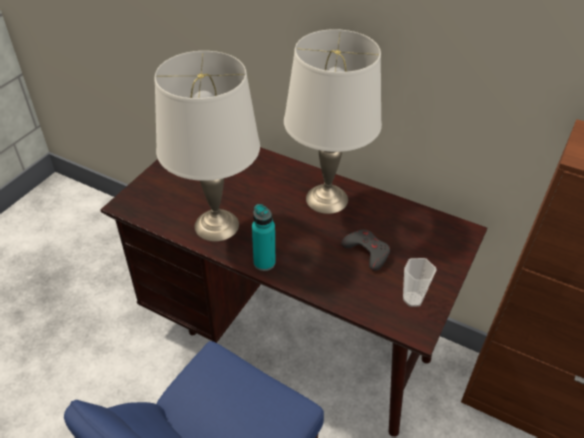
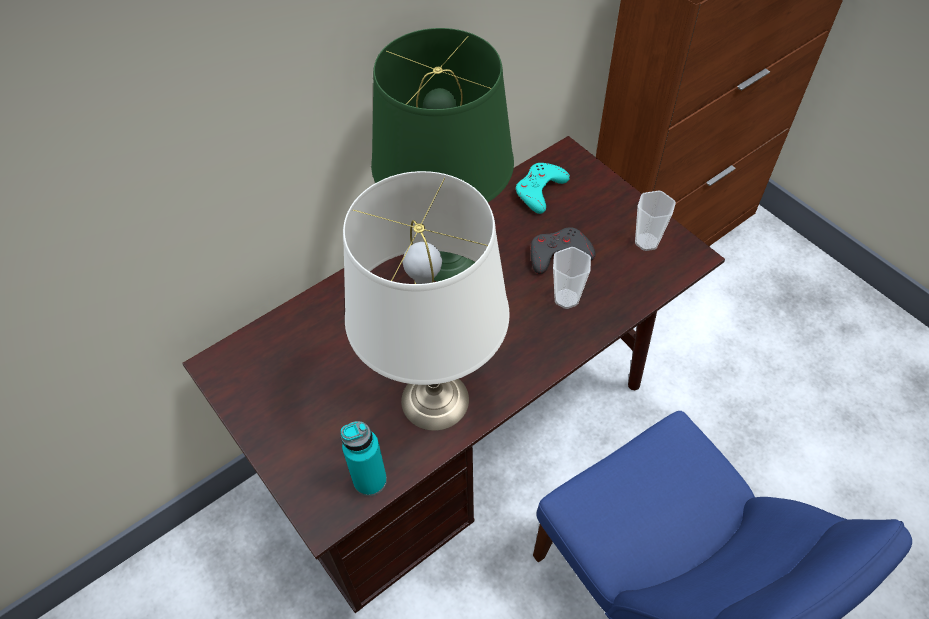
camera: 65 degrees left, 10 degrees up
(264, 262) = (532, 365): turquoise bottle -> turquoise bottle (370, 480)
(326, 199) = (447, 259): white table lamp -> green table lamp
(329, 266) = (566, 298): none -> cup
(419, 226) = (540, 190): none -> turquoise game controller

